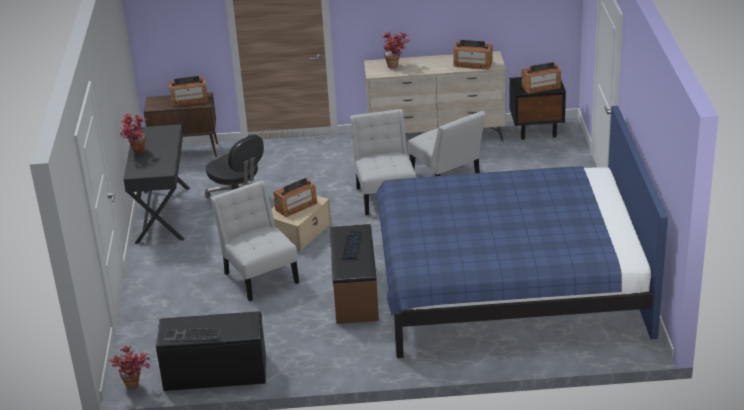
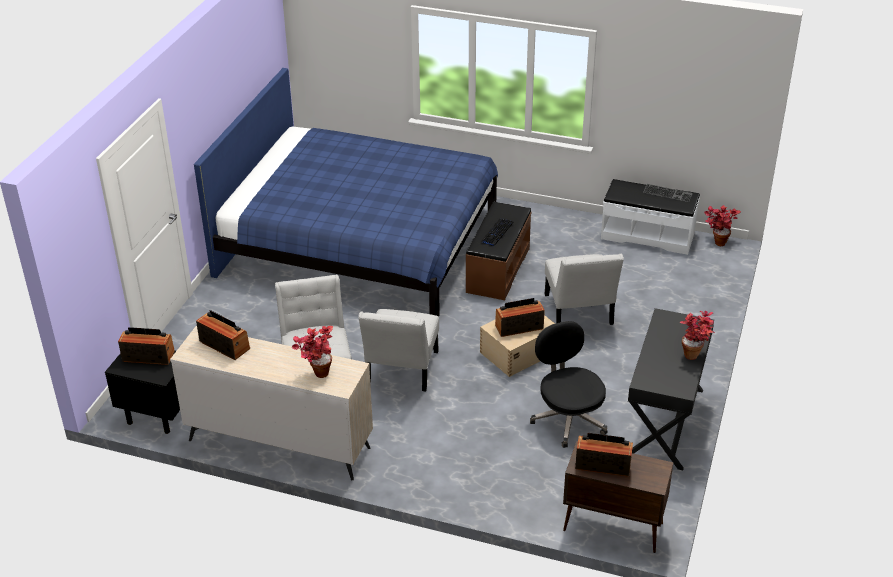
camera: 160 degrees left, 5 degrees up
(215, 373) = (647, 236): black bench -> white bench

